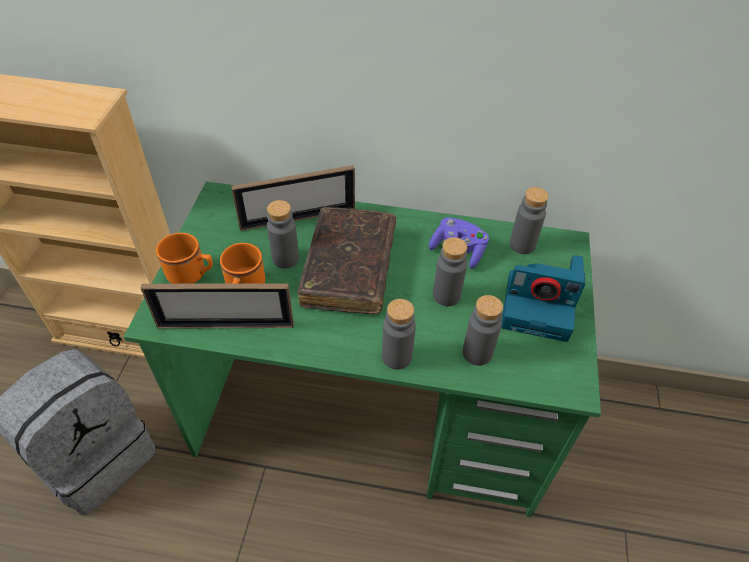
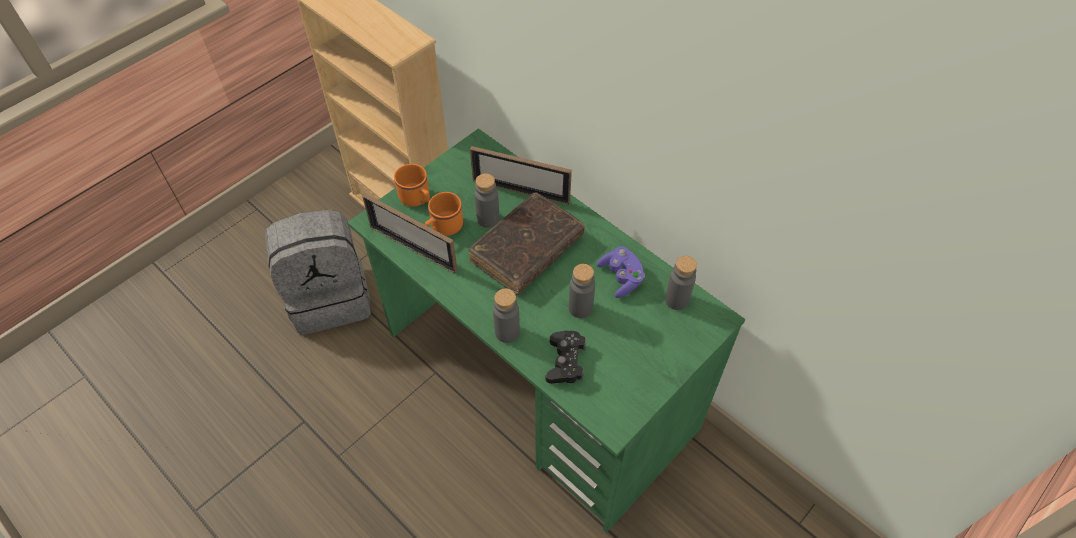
camera: 35 degrees right, 5 degrees up
(477, 353) = (565, 361): grey bottle -> black game controller
(539, 306) = (644, 354): camera -> none

